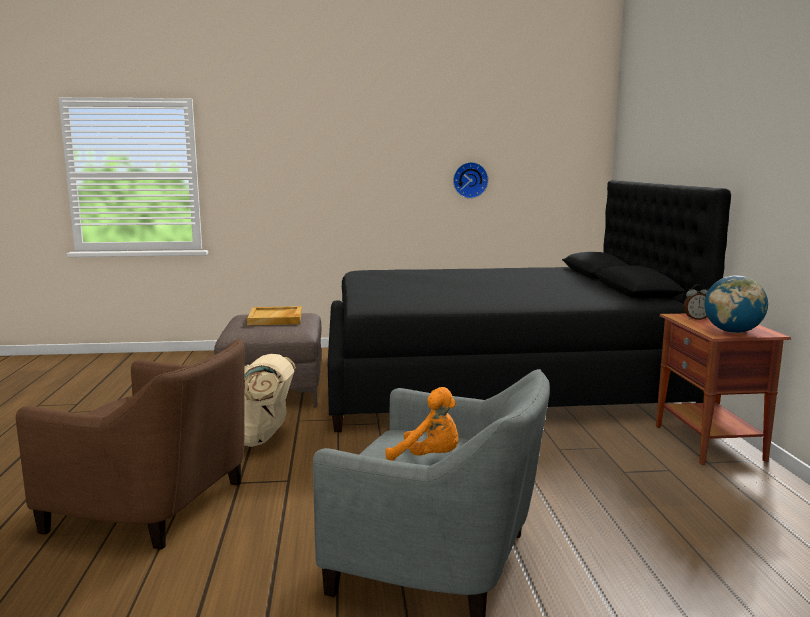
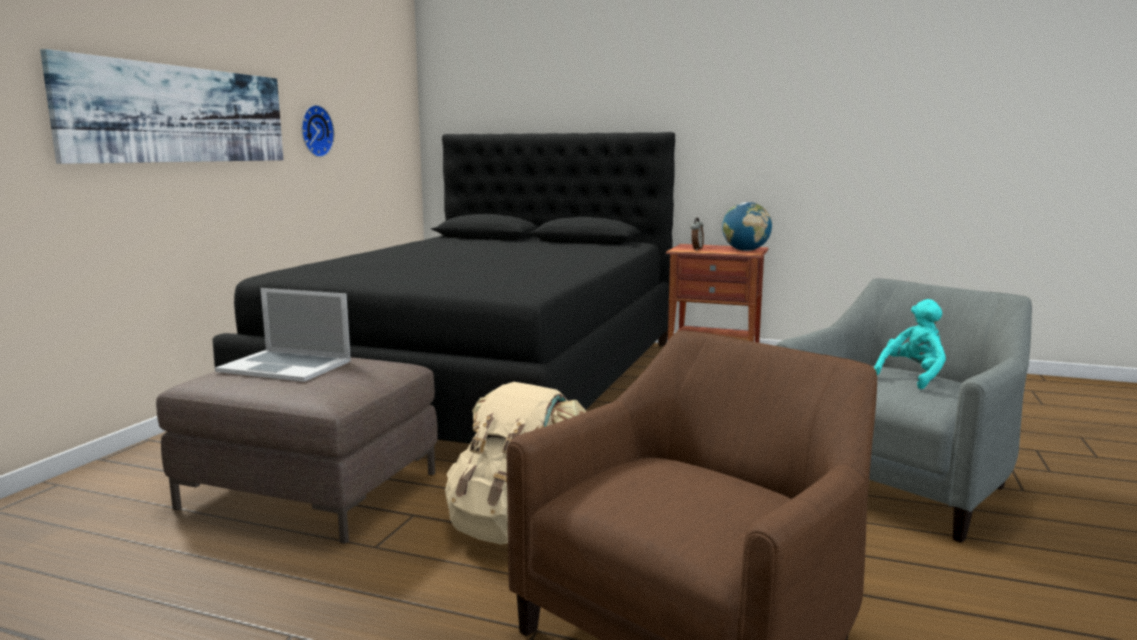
camera: 65 degrees left, 0 degrees up
(276, 318) = (286, 366): beige tray -> laptop
(353, 174) = (180, 114): none -> picture
(429, 458) = (913, 377): orange plush toy -> turquoise plush toy

